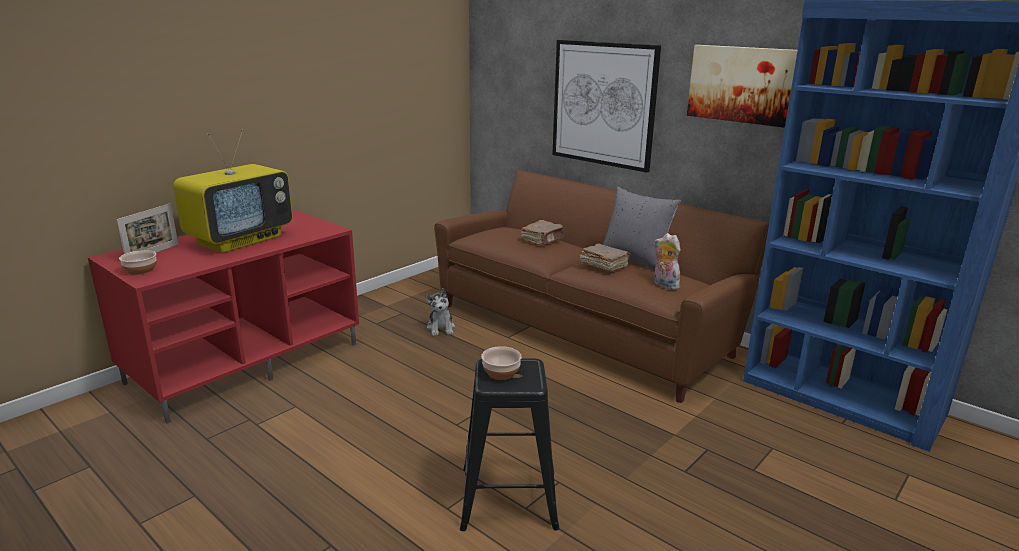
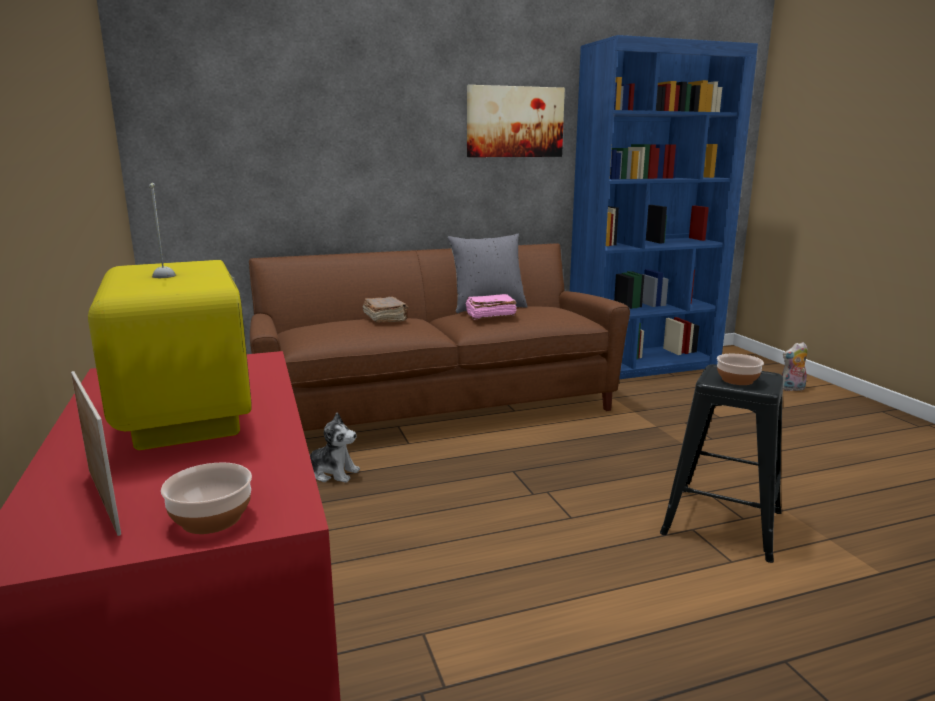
camera: 60 degrees left, 5 degrees down
(603, 104) = (363, 157): picture -> none
(603, 265) = (489, 315): brown book -> pink book
(664, 285) = (556, 312): plush toy -> plush toy (792, 389)

